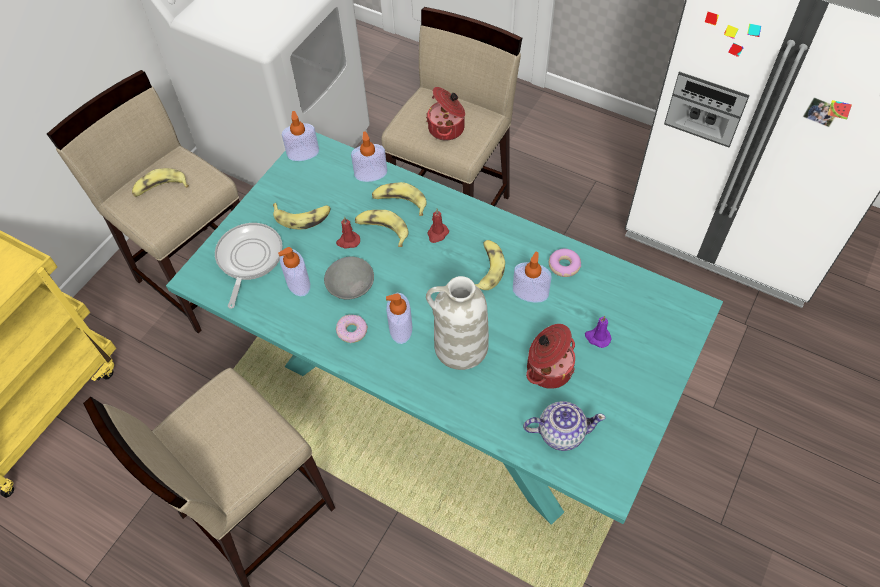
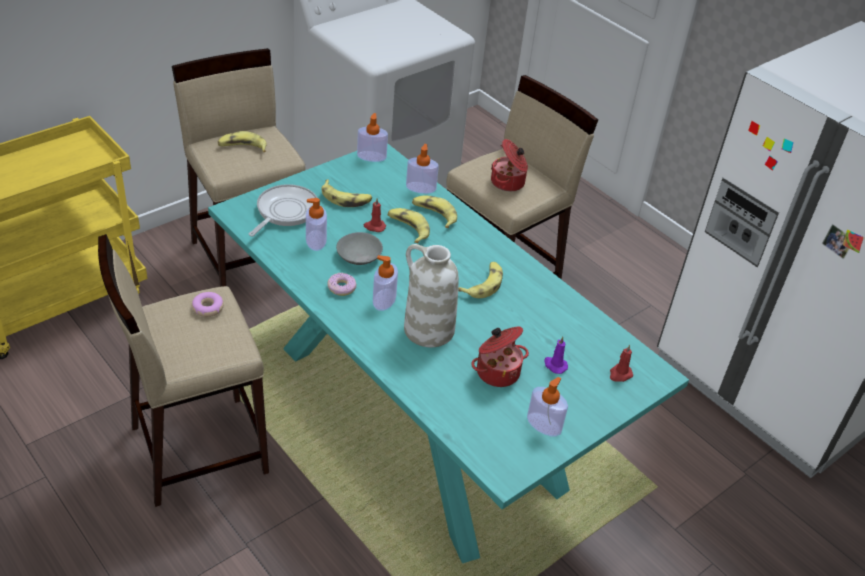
camera: 15 degrees right, 15 degrees down
(437, 234) = (454, 246): red candle -> red candle (620, 374)
(530, 292) = (512, 313): soap dispenser -> soap dispenser (544, 424)
(560, 432) = (481, 419): teapot -> none
(564, 266) = (554, 305): donut -> donut (208, 308)

